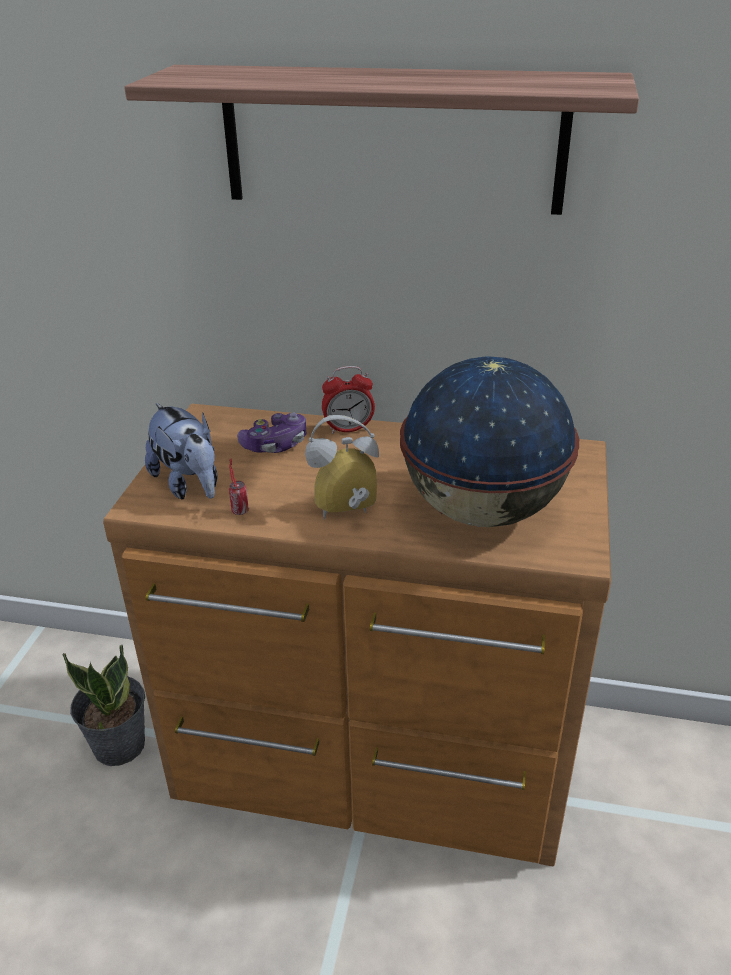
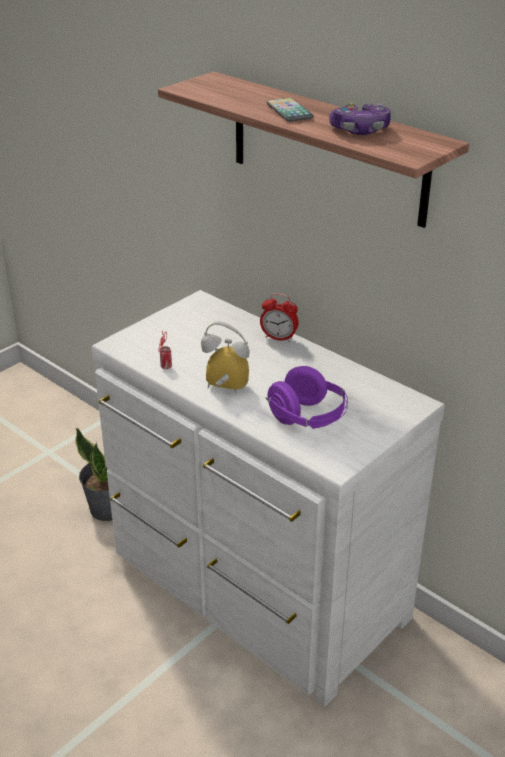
camera: 30 degrees right, 0 degrees up
(189, 485) = (153, 341): plush toy -> none
(275, 444) = (224, 333): game controller -> game controller (359, 130)
(360, 78) = (289, 111): none -> phone
(374, 763) = (255, 589): brown dresser -> white dresser
(484, 511) = (308, 418): globe -> purple headphones

